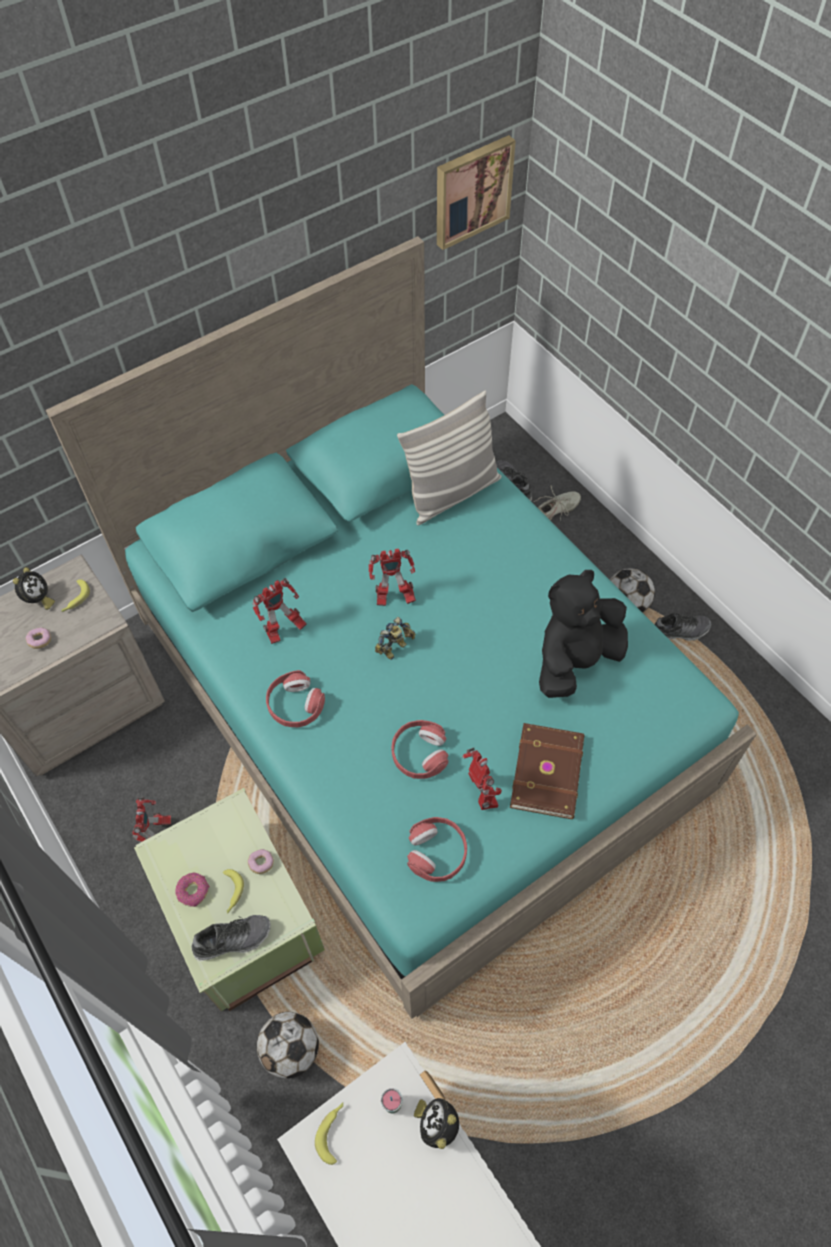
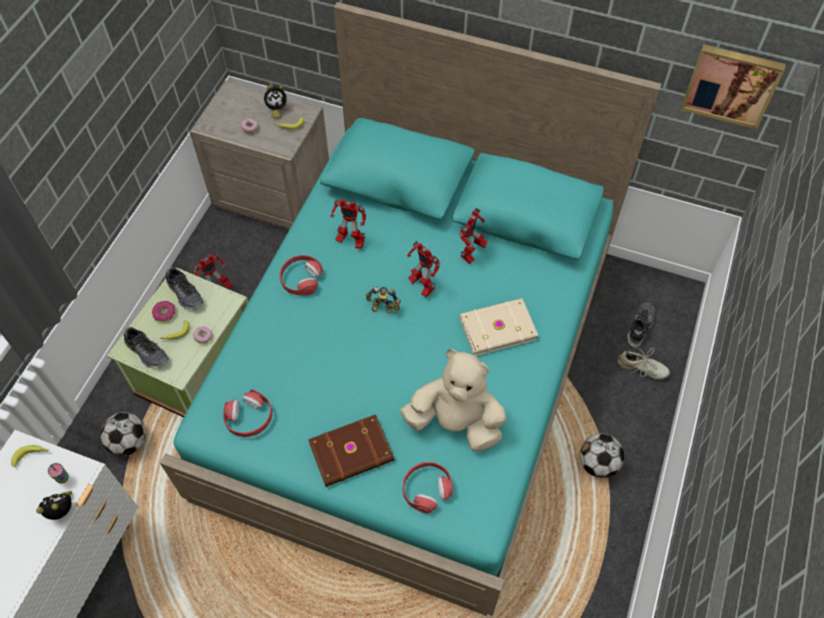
camera: 55 degrees right, 0 degrees up
(419, 753) = (313, 367): red headphones -> red headphones (426, 489)
(452, 493) = (537, 269): pillow -> none
(482, 793) = (308, 420): toy robot -> toy robot (472, 253)
(493, 564) = (496, 327): none -> beige book
(575, 660) = (455, 422): black plush toy -> beige plush toy
(679, 631) = (604, 515): shoe -> shoe (185, 293)

